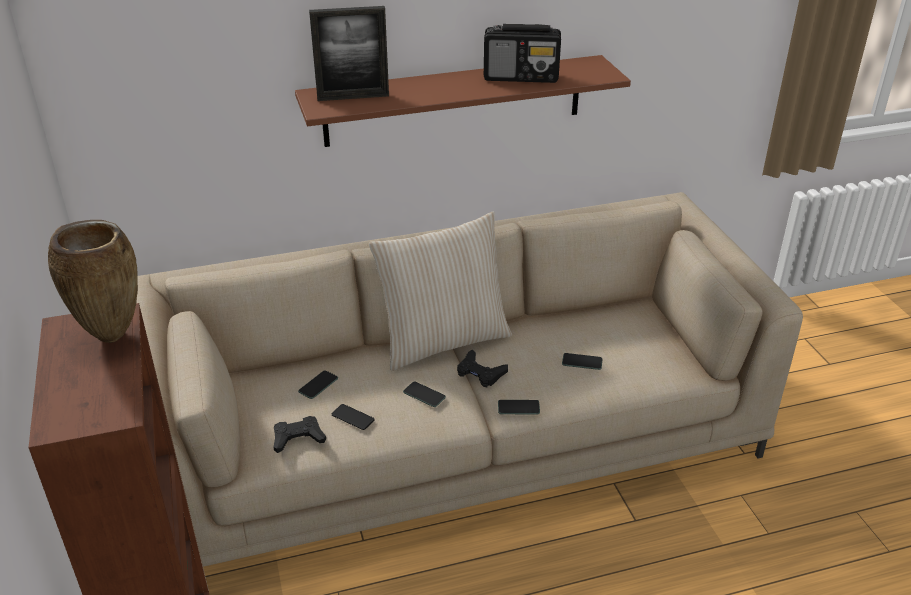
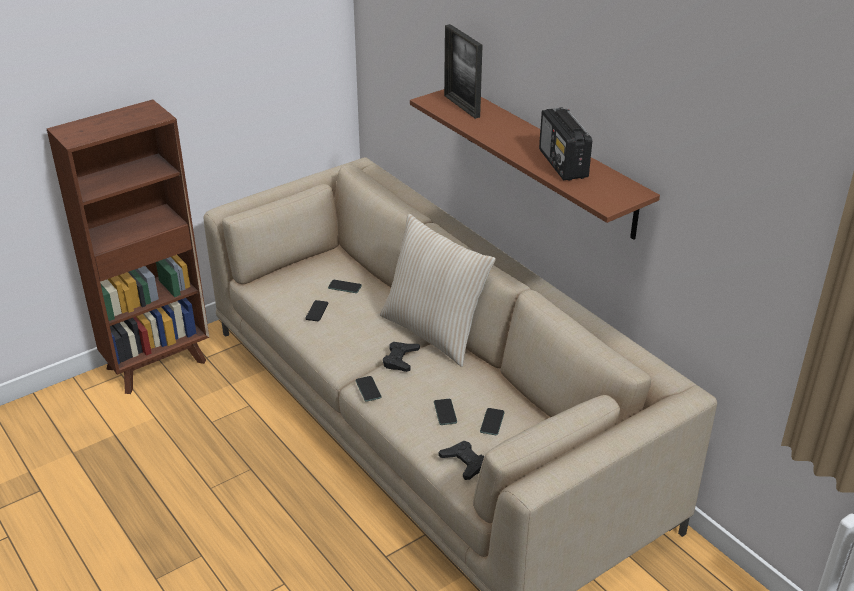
camera: 70 degrees right, 0 degrees up
(114, 336) = (141, 121): brown vase -> none
(298, 438) = (285, 294): black game controller -> black game controller (464, 463)
(424, 395) = (358, 337): phone -> phone (492, 422)

